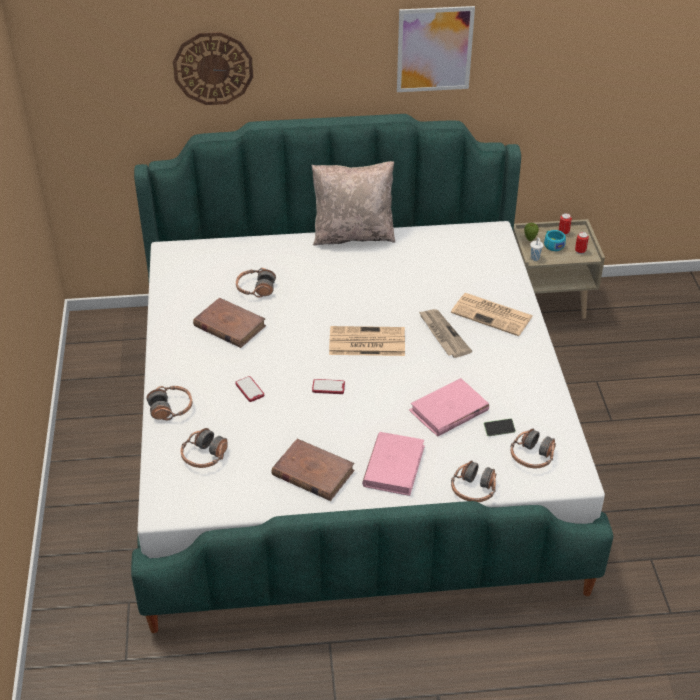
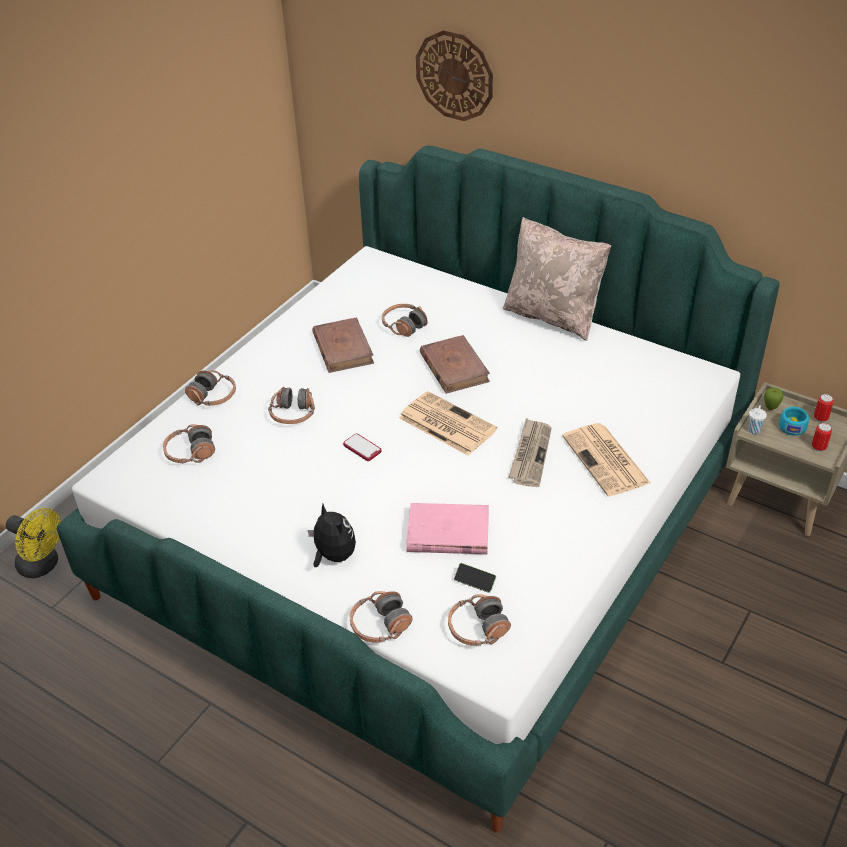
camera: 40 degrees right, 0 degrees up
(79, 635) = (43, 565): none -> yellow fan
(249, 390) = (293, 414): phone -> headphones
(312, 473) = (257, 519): brown book -> brown book (454, 367)
(394, 466) = (333, 556): pink book -> plush toy
(434, 49) = (695, 124): picture -> none

